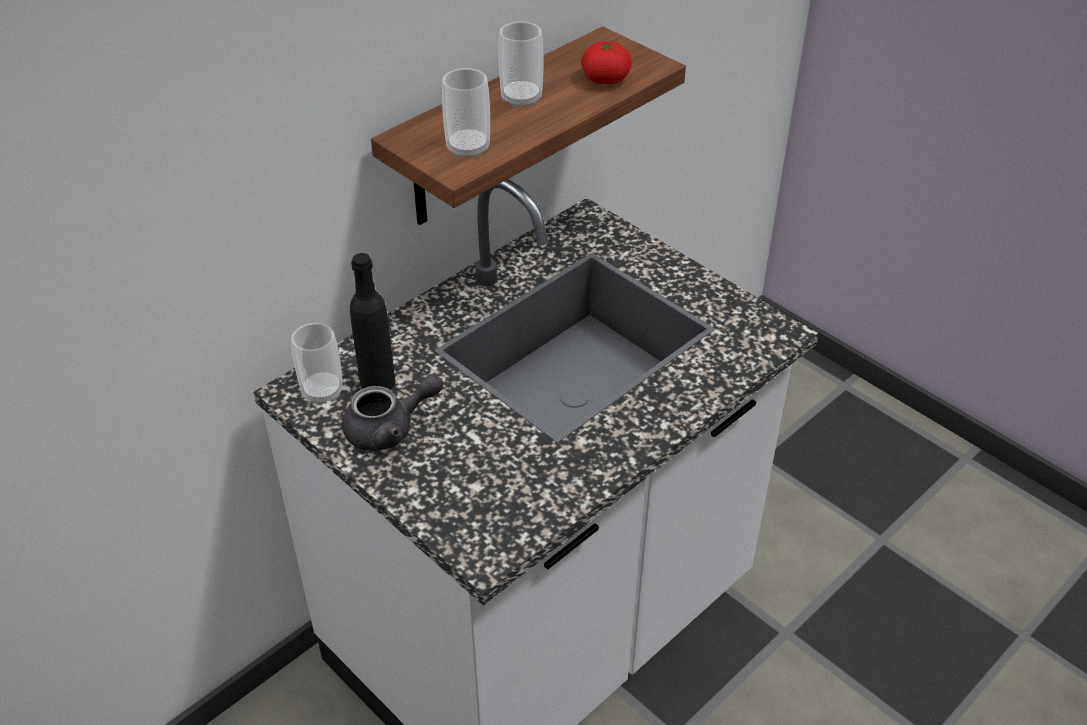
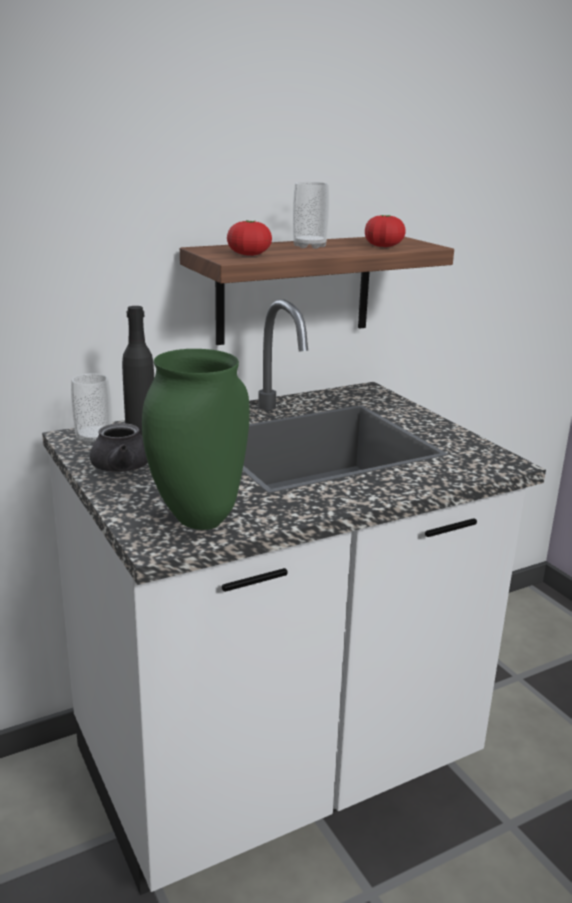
camera: 15 degrees right, 20 degrees down
(468, 149) = (249, 254): cup -> tomato
(510, 507) = (200, 521): none -> green vase

